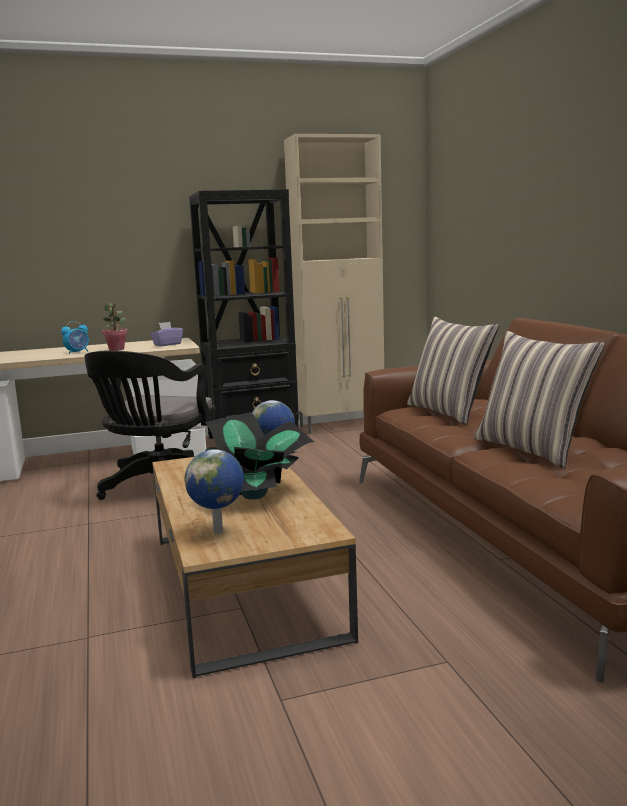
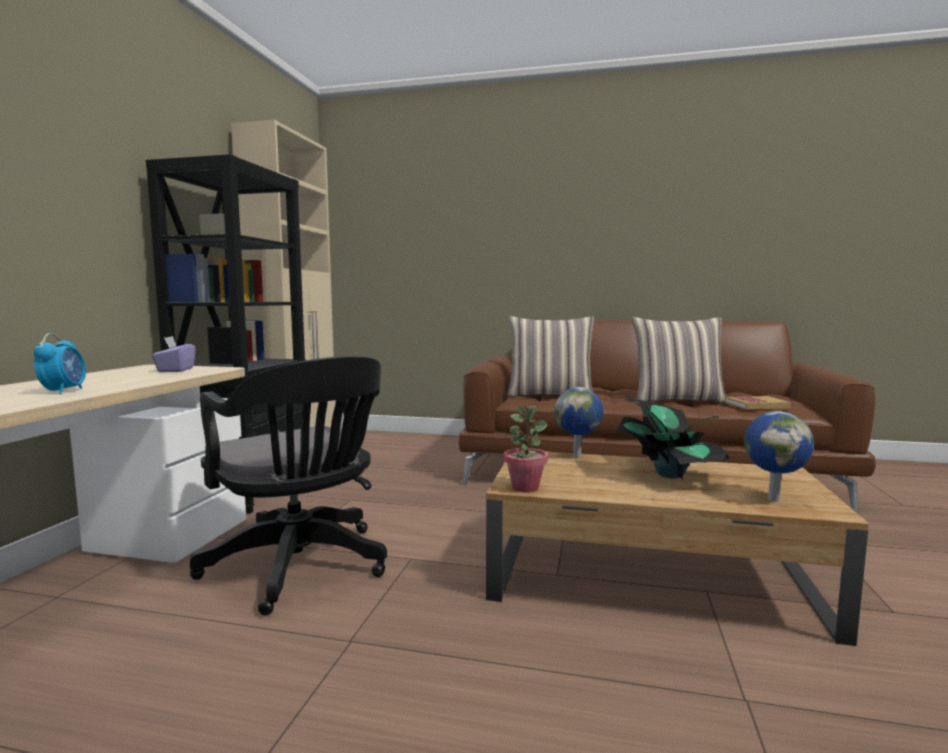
camera: 60 degrees left, 5 degrees down
(117, 349) = (122, 381): potted plant -> potted plant (525, 487)
(565, 479) = (757, 405): none -> book

